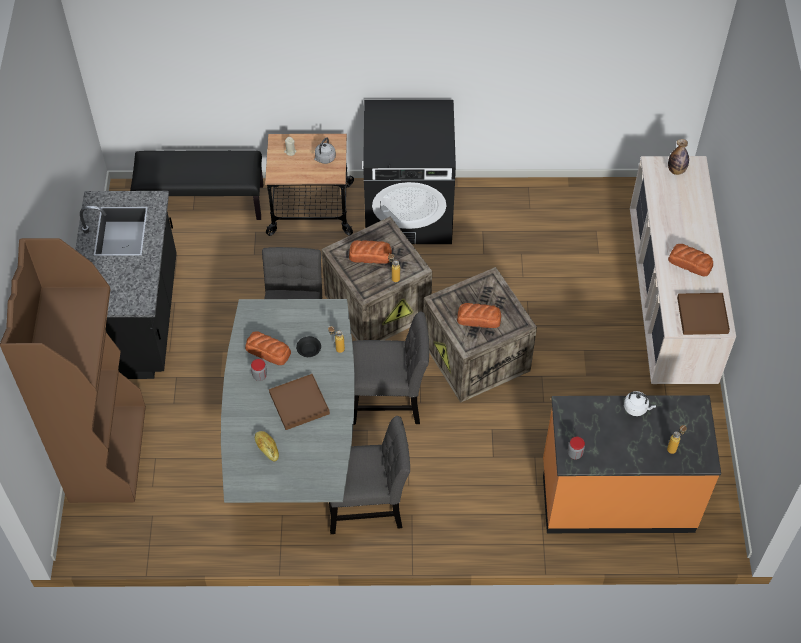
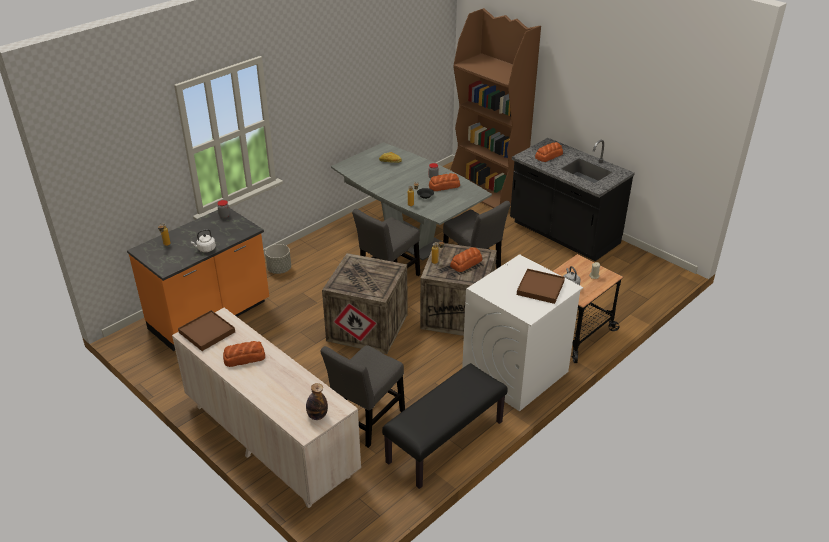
camera: 135 degrees right, 20 degrees down
(202, 202) = (631, 295): black bench -> black bench (445, 442)
(299, 403) = (399, 179): brown tray -> brown tray (540, 288)
(368, 507) = (343, 241): grey chair -> grey chair (366, 421)
(409, 212) = (515, 373): black washing machine -> white washing machine
(479, 318) = (361, 273): bread -> bread (548, 156)
(484, 517) = (279, 269): none -> grey planter

